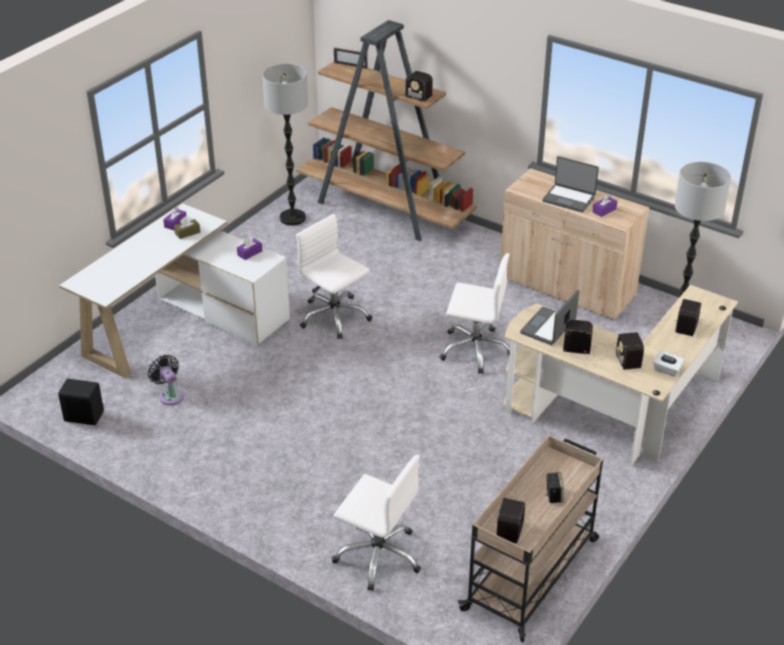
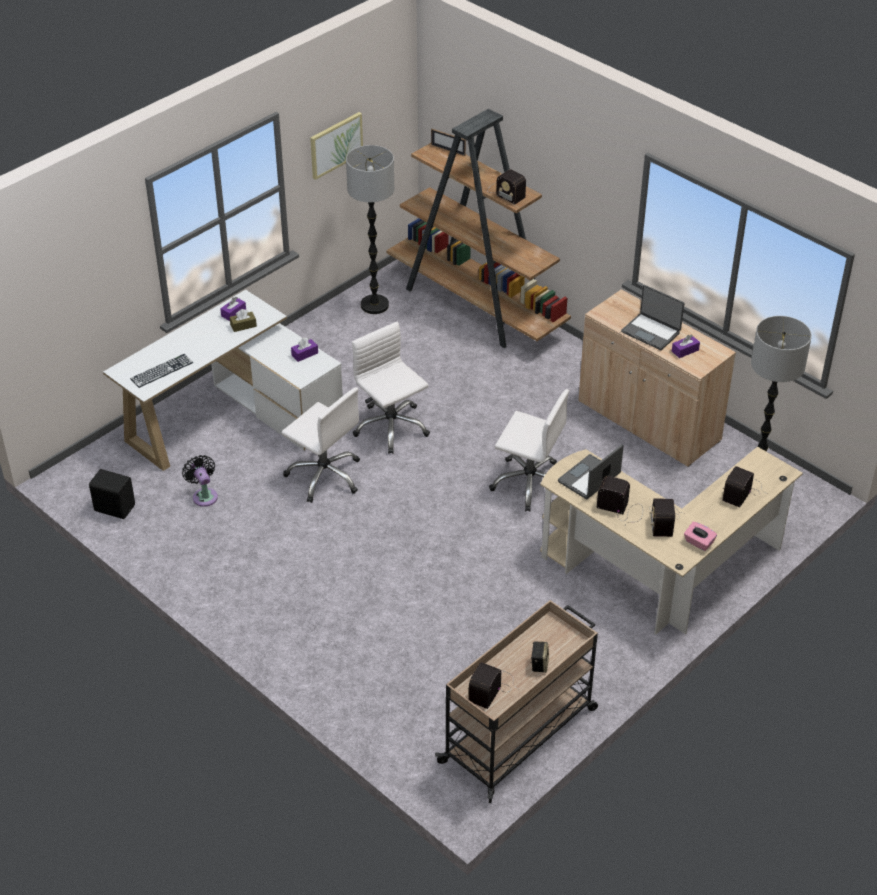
camera: 10 degrees right, 5 degrees up
(117, 278) = (161, 370): none -> keyboard
(250, 66) = (335, 145): none -> picture
(378, 555) = (372, 694): white office chair -> white office chair (325, 475)
(667, 370) = (698, 543): white tissue box -> pink tissue box

